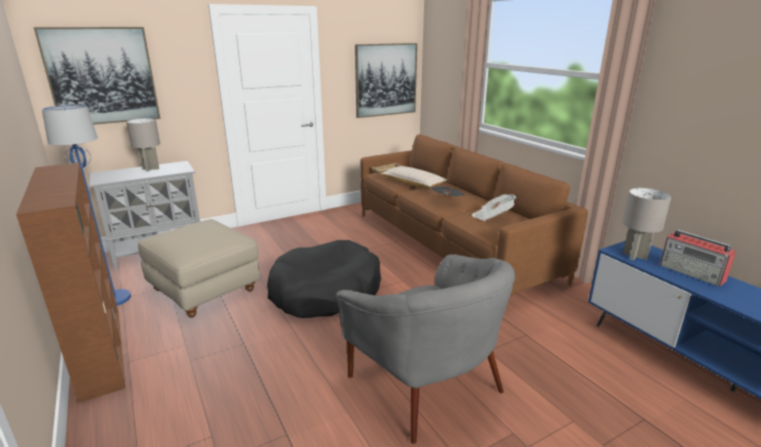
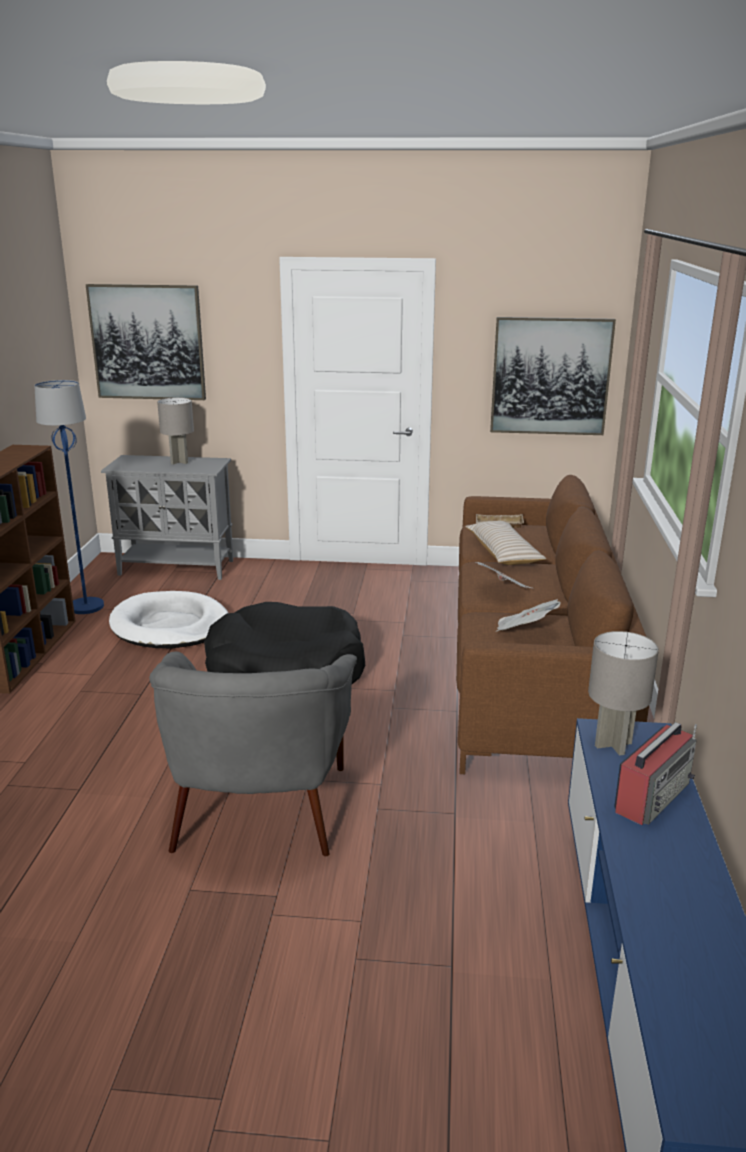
camera: 35 degrees right, 0 degrees up
(205, 290) = (170, 626): beige ottoman -> white dog bed
(692, 273) = (653, 796): radio -> radio turned 135 degrees counterclockwise

